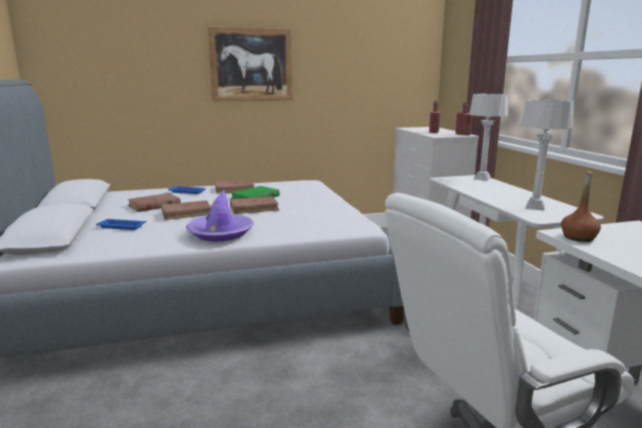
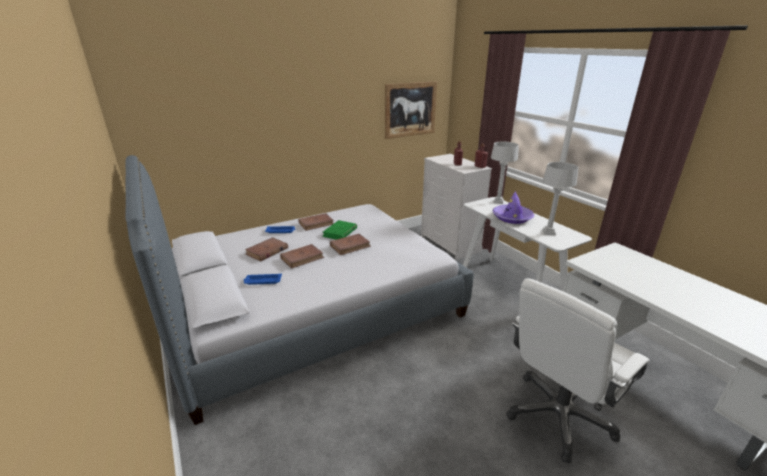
camera: 15 degrees left, 10 degrees up
(220, 233) = (346, 278): purple hat -> purple hat (512, 217)
(251, 65) = (312, 116): picture -> picture (410, 109)
(578, 237) = (592, 265): brown bottle -> none

